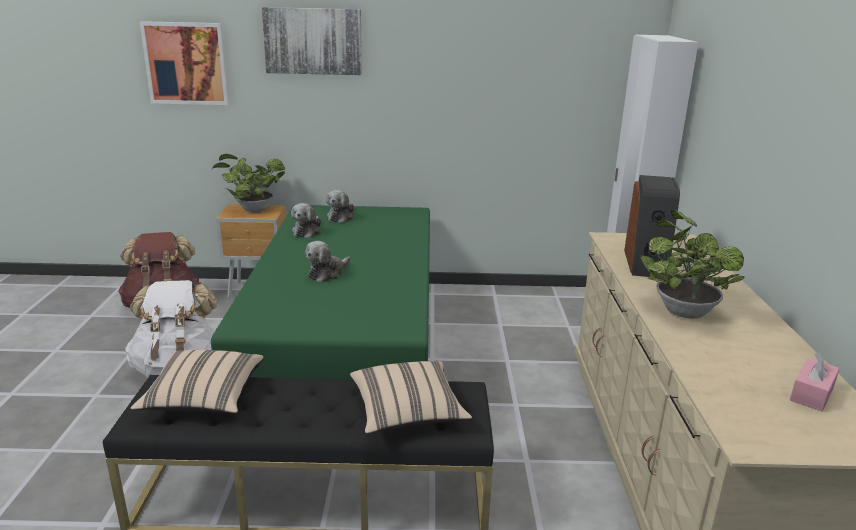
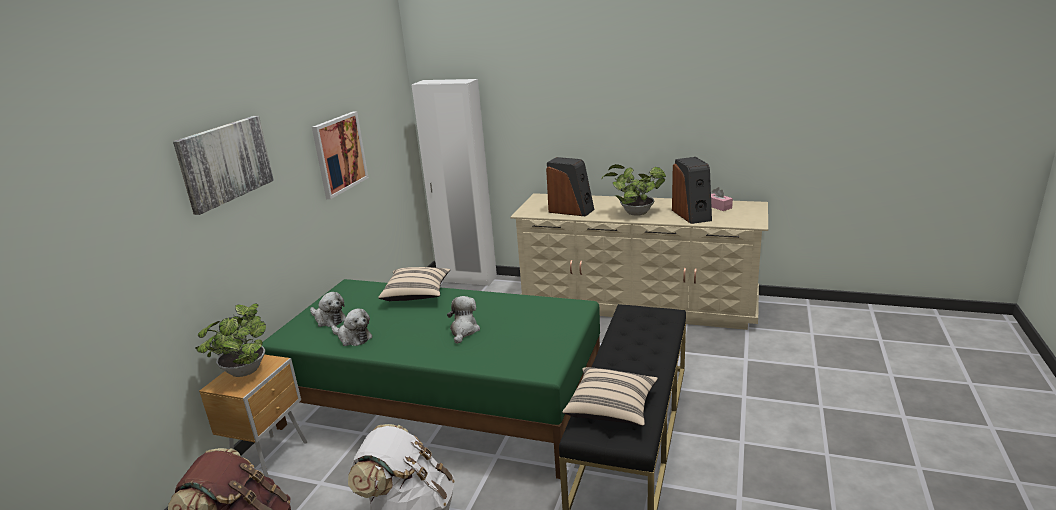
camera: 70 degrees left, 0 degrees up
(186, 63) = (105, 244): picture -> picture (339, 154)
(327, 273) = (464, 331): plush toy -> plush toy turned 135 degrees counterclockwise
(407, 413) = (649, 330): beige pillow -> beige pillow (417, 294)
(728, 365) = (692, 215): none -> speaker

